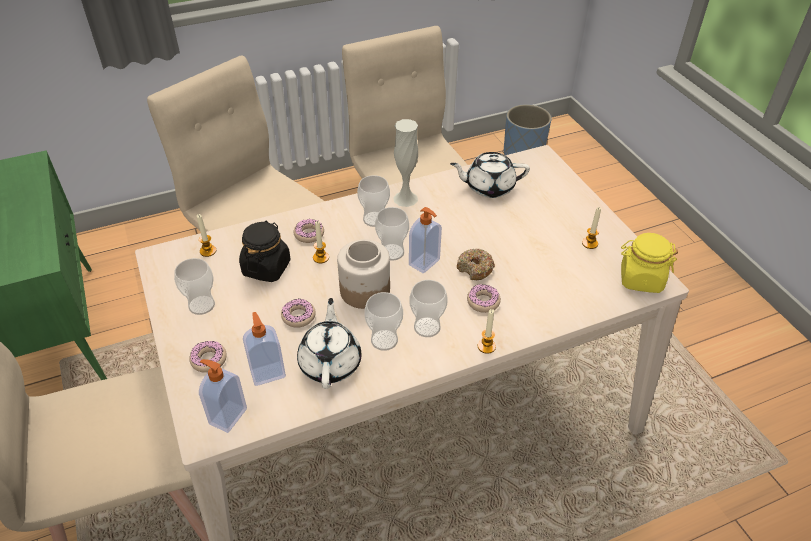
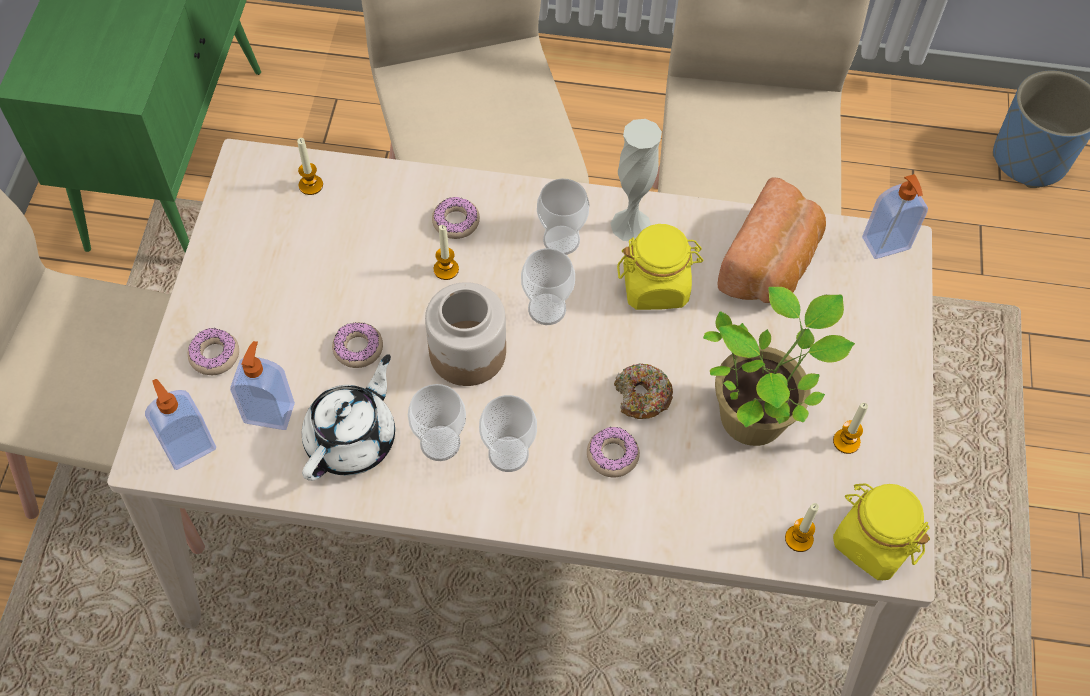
camera: 30 degrees right, 15 degrees up
(201, 305) = (253, 268): cup -> none
(266, 268) = (366, 250): black jar -> none
(425, 263) = (579, 350): soap dispenser -> soap dispenser (886, 244)
(440, 219) = (656, 286): none -> yellow jar
(486, 346) = (565, 526): candle -> candle (799, 538)
(488, 187) = (771, 264): white teapot -> bread
(537, 251) = (756, 414): none -> potted plant

